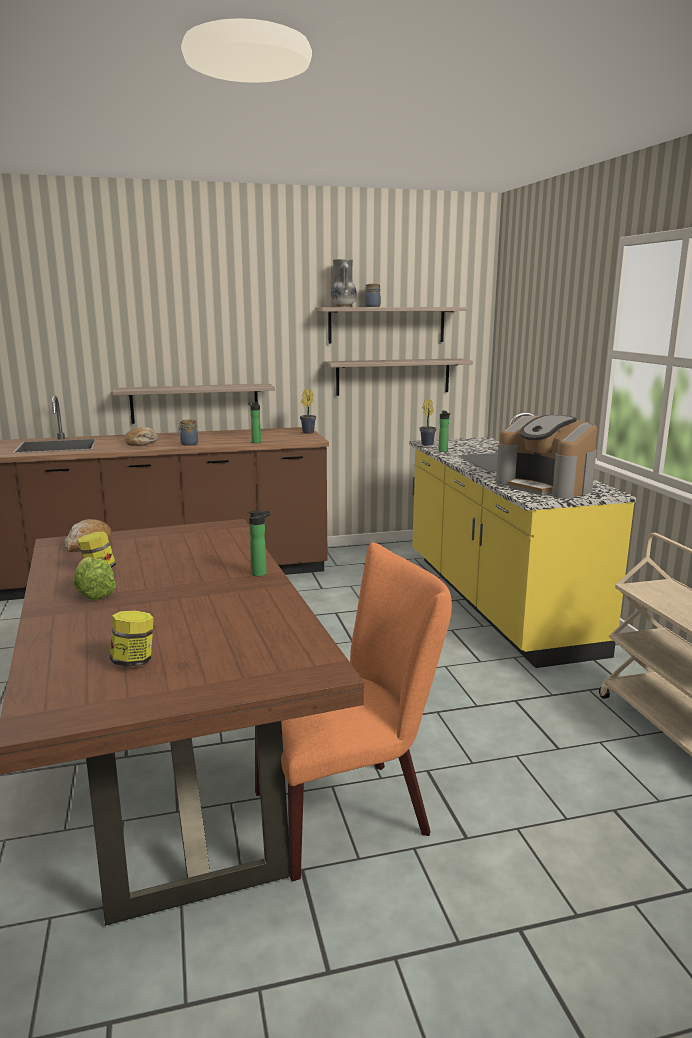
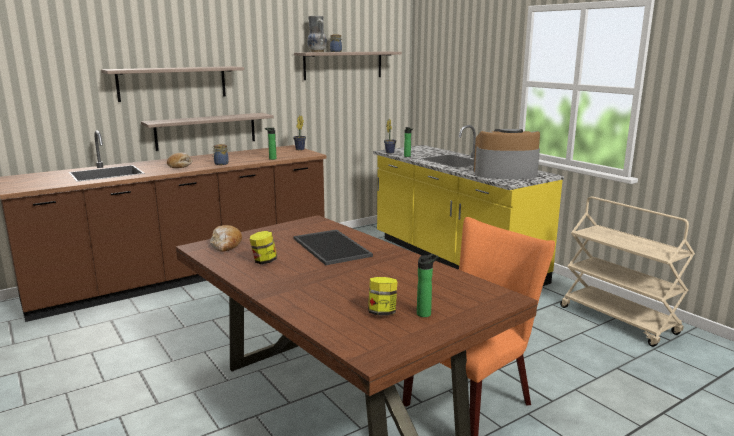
camera: 20 degrees left, 0 degrees up
(95, 591) = (284, 275): lettuce -> none
(201, 563) = (333, 247): none -> tray
(261, 573) = (385, 248): bottle -> bottle (425, 313)
(393, 376) = (348, 104): shelf -> shelf (172, 83)
(545, 486) = (504, 173): coffee machine -> coffee machine turned 150 degrees clockwise

